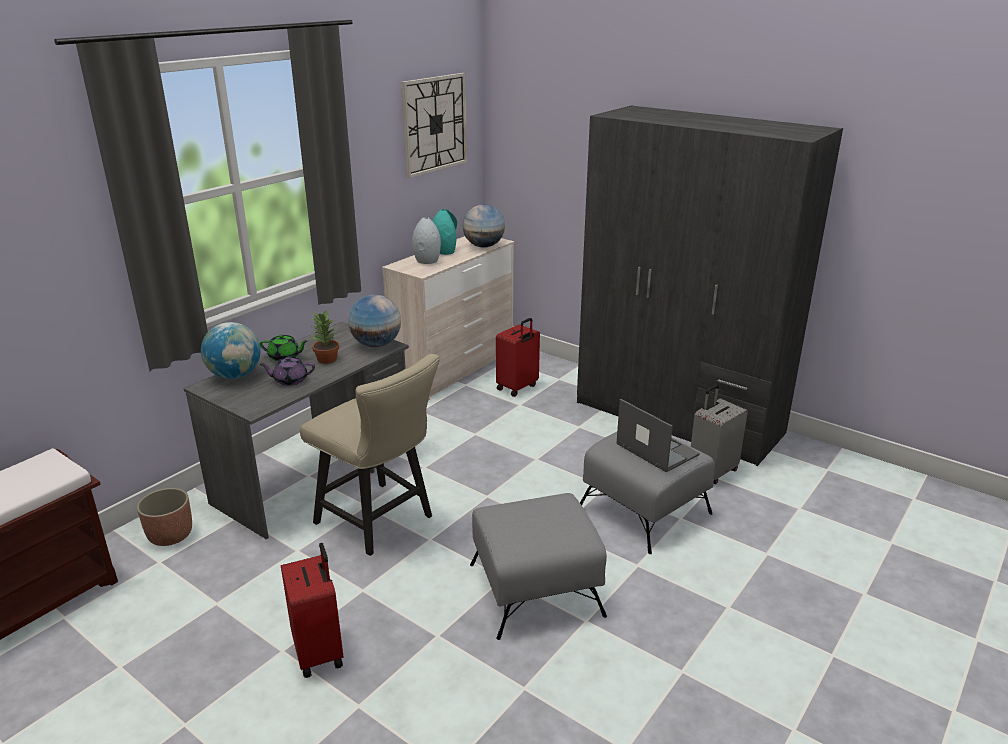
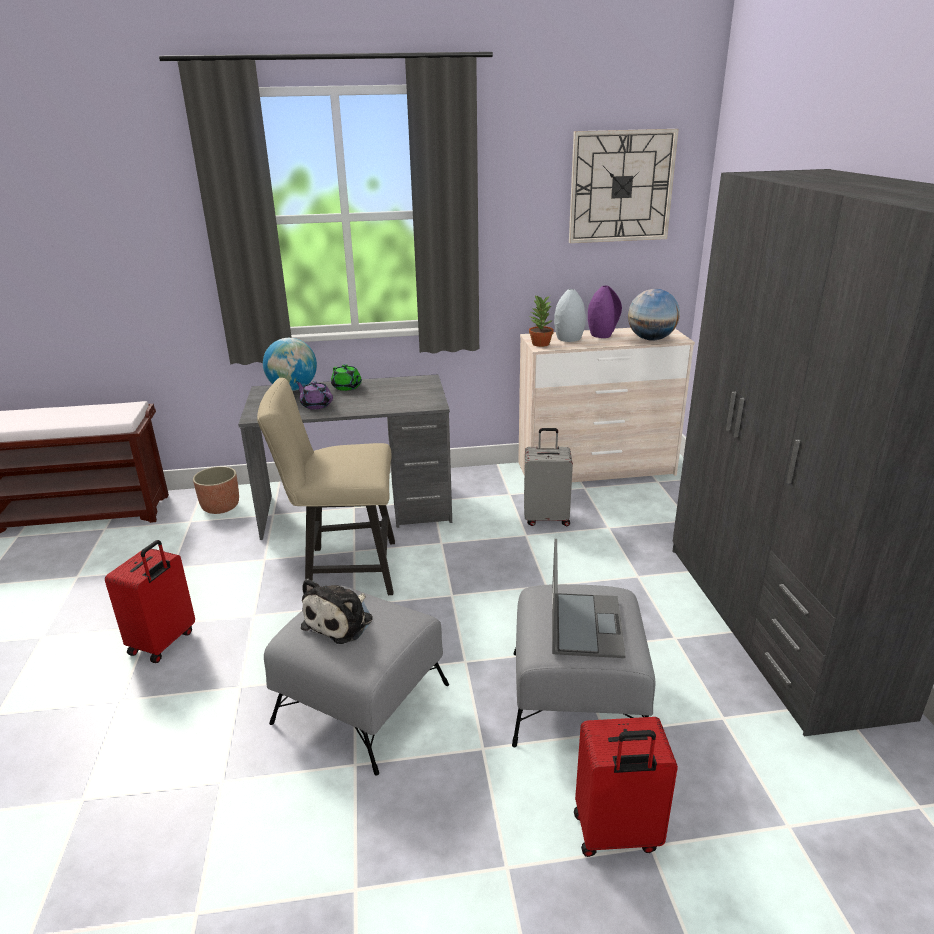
camera: 45 degrees right, 0 degrees up
(326, 359) = (368, 399): potted plant -> potted plant (540, 344)
(376, 344) = (425, 400): globe -> none
(380, 522) = (343, 570): beige chair -> beige chair turned 90 degrees clockwise
(444, 251) = (602, 335): turquoise vase -> purple vase
(517, 388) = (631, 511): red suitcase -> red suitcase (616, 834)
(526, 524) = (341, 621): none -> plush toy
(712, 472) = (726, 706): grey suitcase -> grey suitcase (546, 518)

